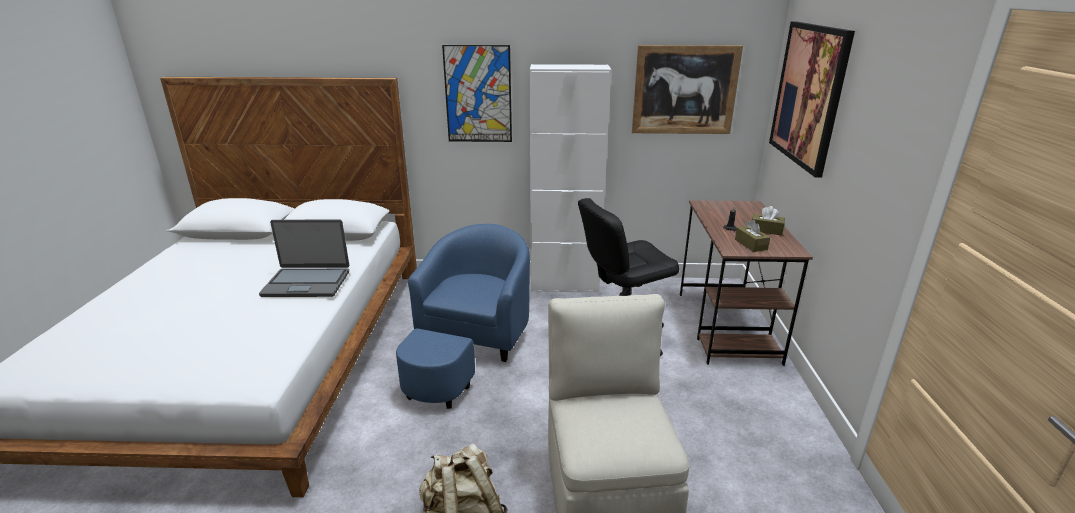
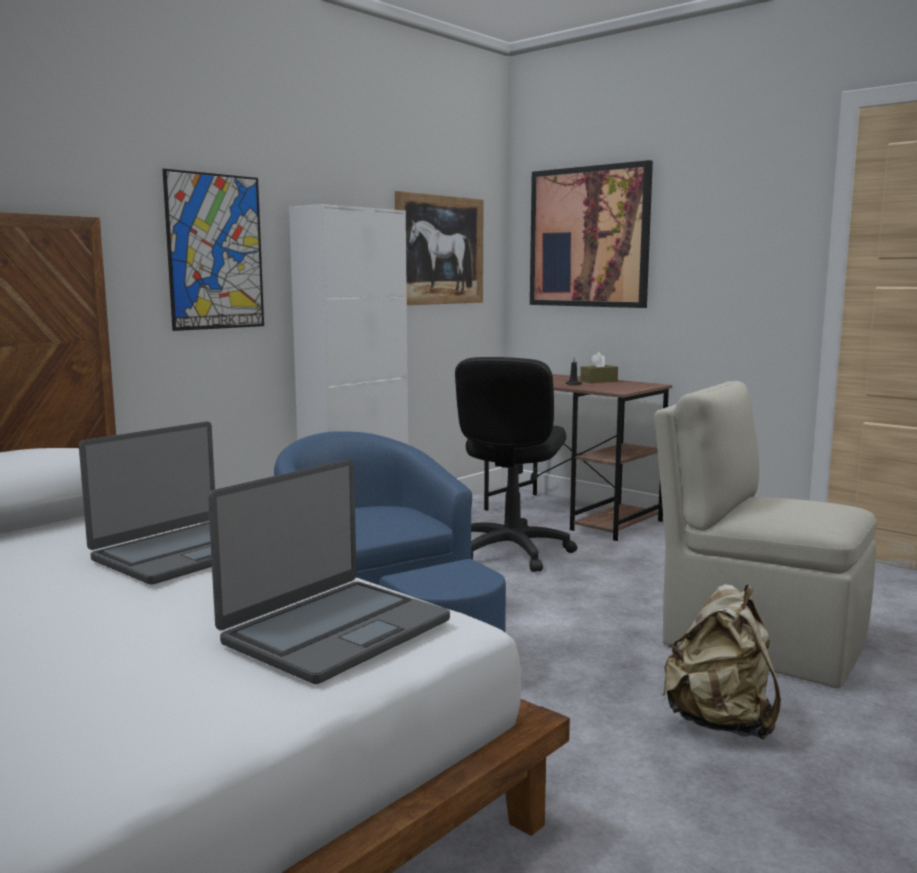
camera: 50 degrees left, 15 degrees down
(230, 358) = (335, 631): none -> laptop
(751, 244) = (618, 387): brown tissue box -> none

